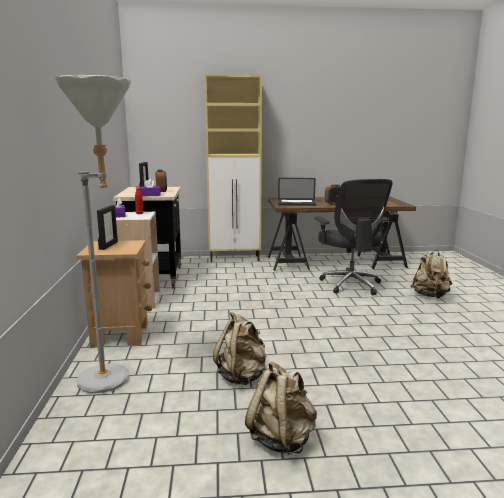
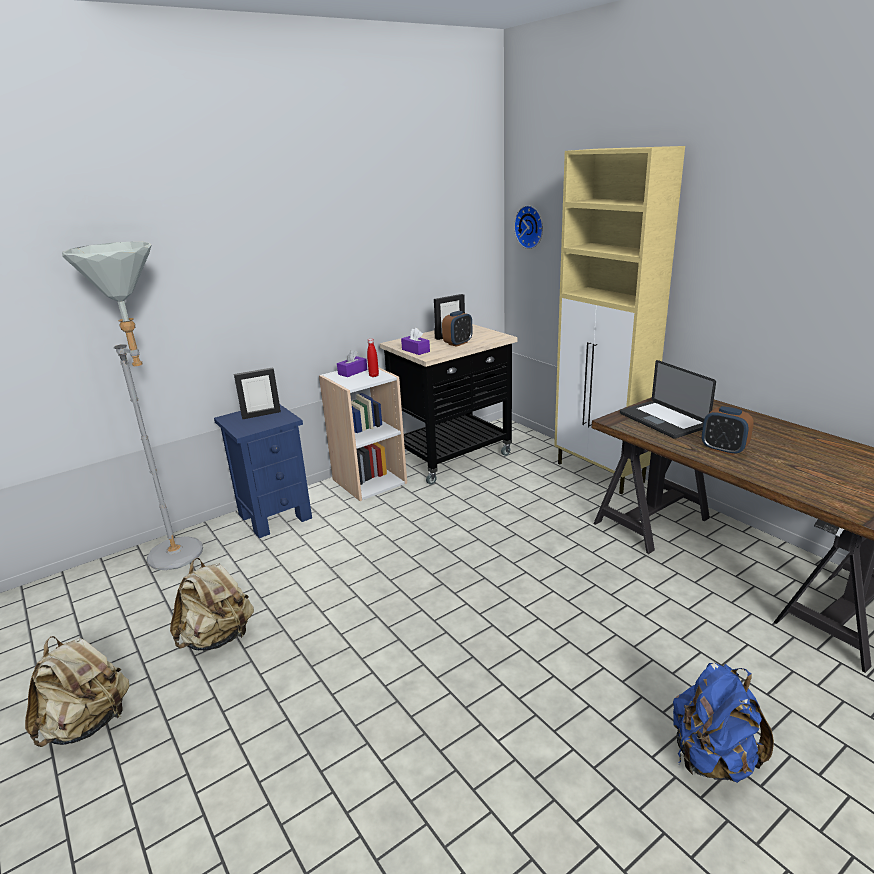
camera: 60 degrees right, 10 degrees up
(121, 334) = (276, 516): beige nightstand -> blue nightstand
(153, 123) = (530, 227): none -> wall clock
(350, 284) = (637, 621): office chair -> none
(430, 296) = (712, 758): beige backpack -> blue backpack

